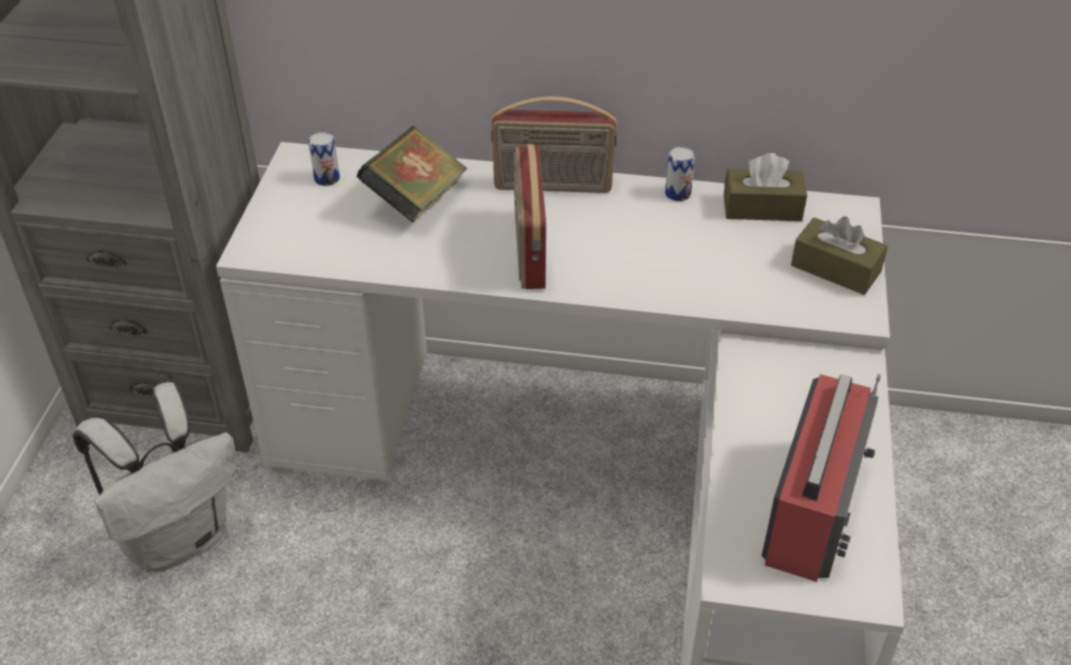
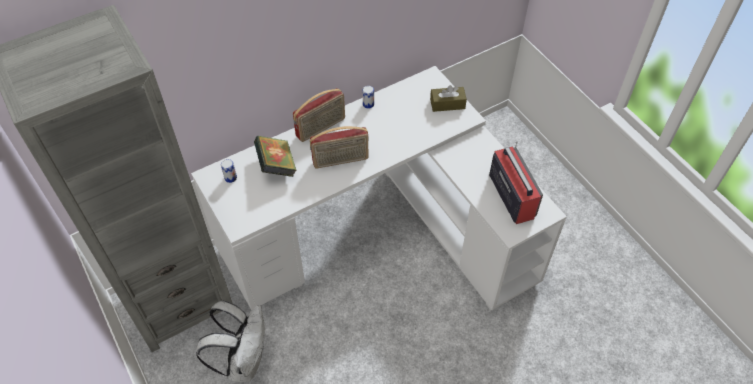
camera: 40 degrees left, 10 degrees up
(528, 250) = (340, 160): radio -> radio turned 60 degrees counterclockwise
(762, 208) = (402, 93): brown tissue box -> none

